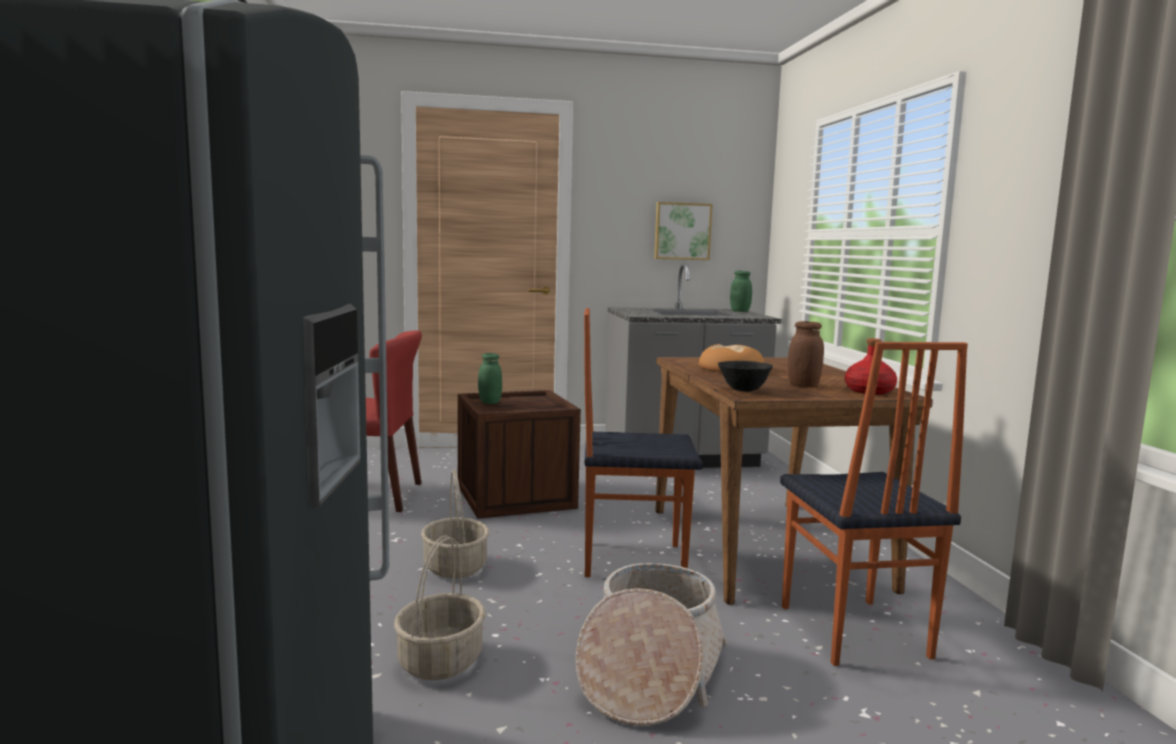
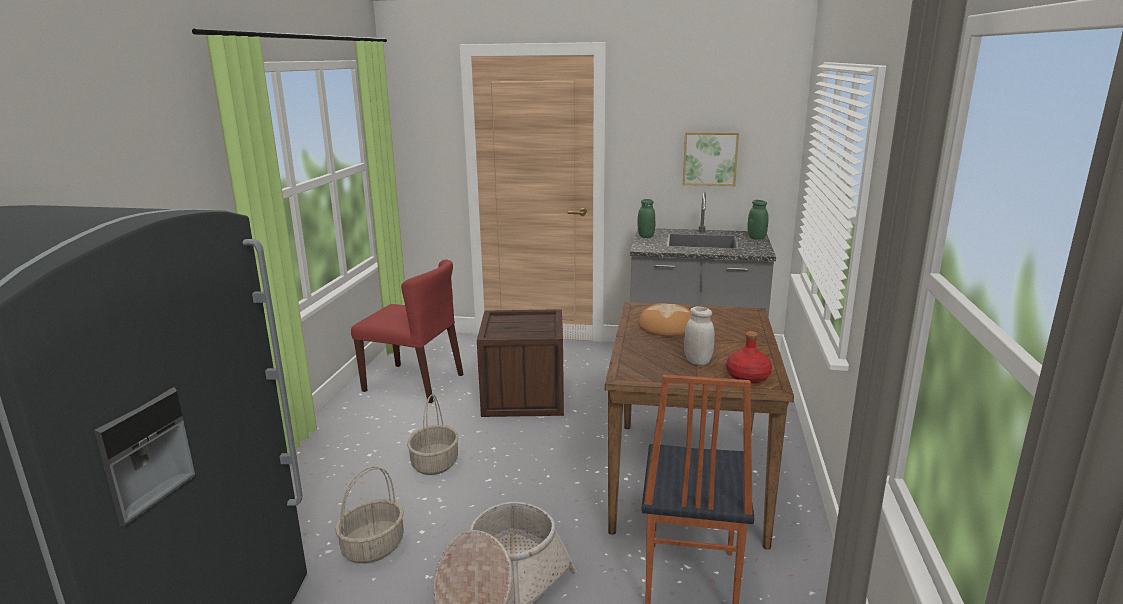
camera: 20 degrees right, 10 degrees up
(490, 402) = (503, 322): green jar -> green jar (646, 236)
(632, 559) = (568, 475): chair -> none
(743, 390) = (631, 367): black bowl -> none
(803, 385) = (697, 361): brown jar -> white jar

